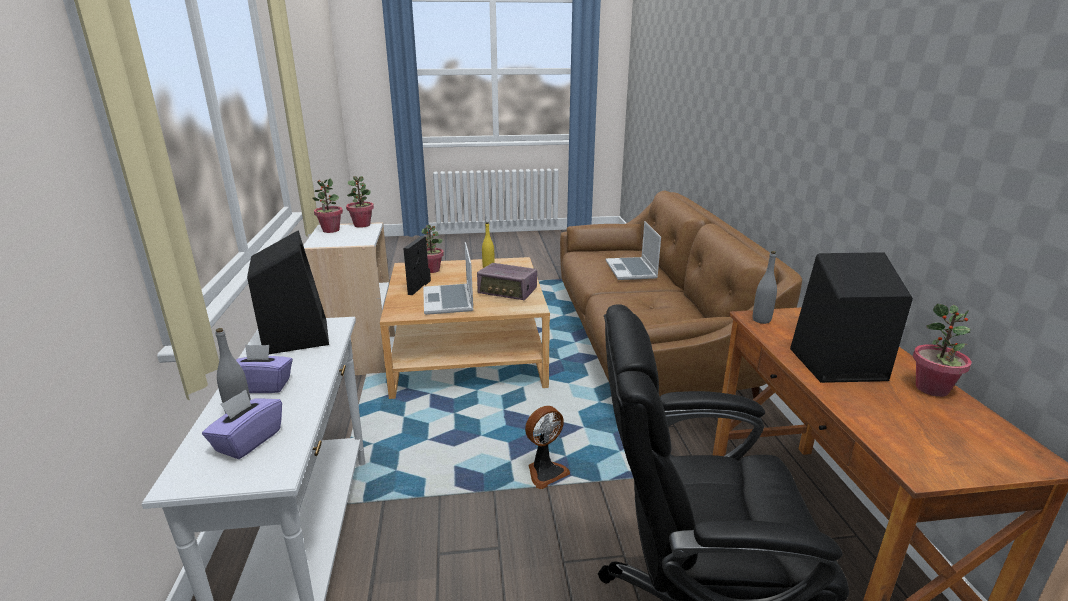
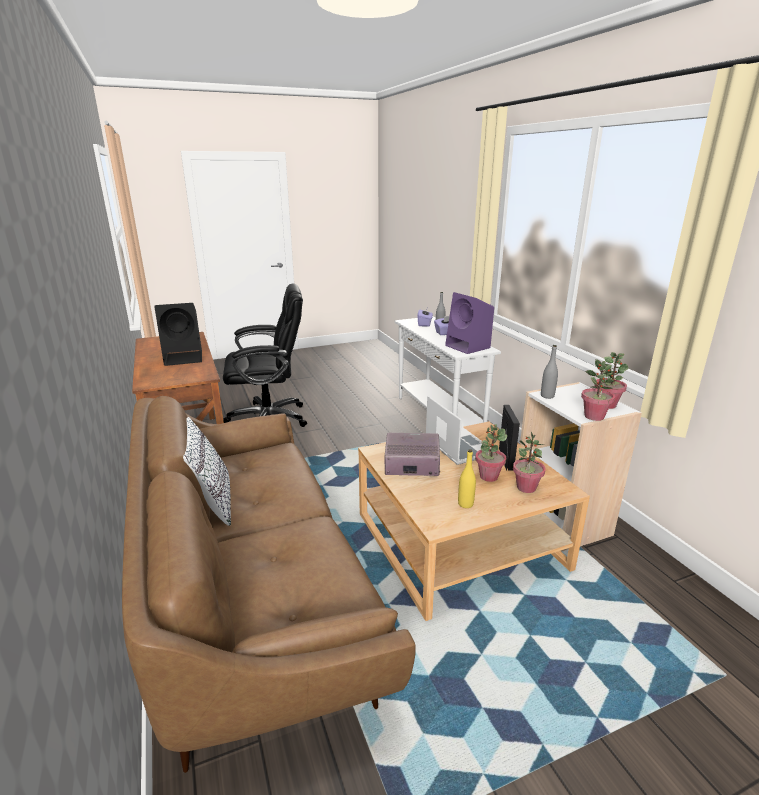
camera: 165 degrees right, 0 degrees up
(296, 335) = (468, 347): black speaker -> purple speaker
(545, 472) = (342, 457): fan -> none
(632, 270) = (270, 560): laptop -> none
(687, 303) = (214, 503): none -> white pillow
(761, 320) = (202, 375): grey bottle -> grey bottle (547, 396)
(932, 389) = (149, 354): potted plant -> potted plant (488, 476)

